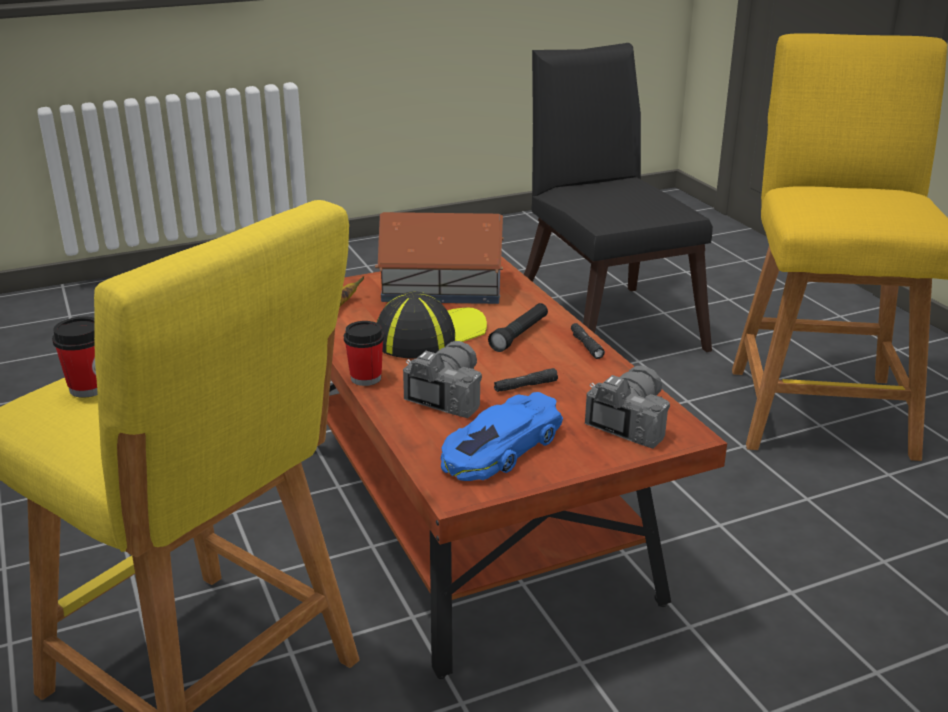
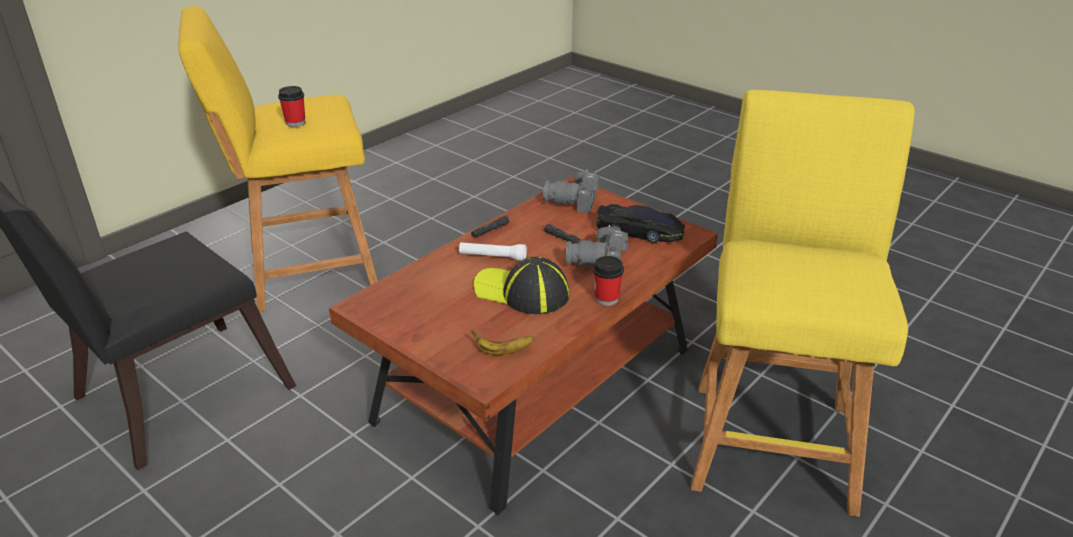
camera: 115 degrees left, 5 degrees up
(89, 388) = (836, 285): cup -> cup (295, 123)
(443, 287) = (428, 311): toy house -> none
(501, 448) = (639, 231): blue toy car -> black toy car
(519, 335) = (492, 257): black flashlight -> white flashlight

